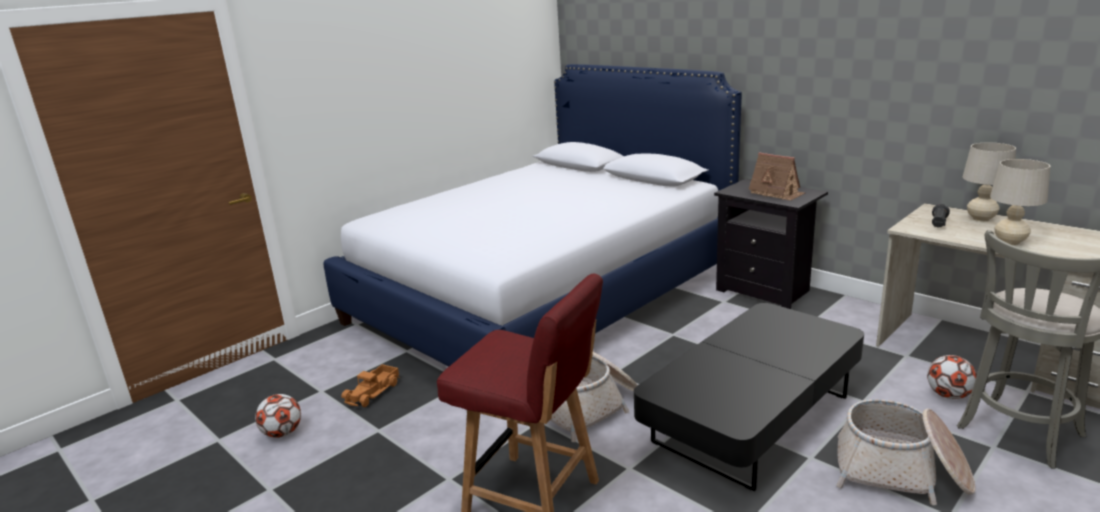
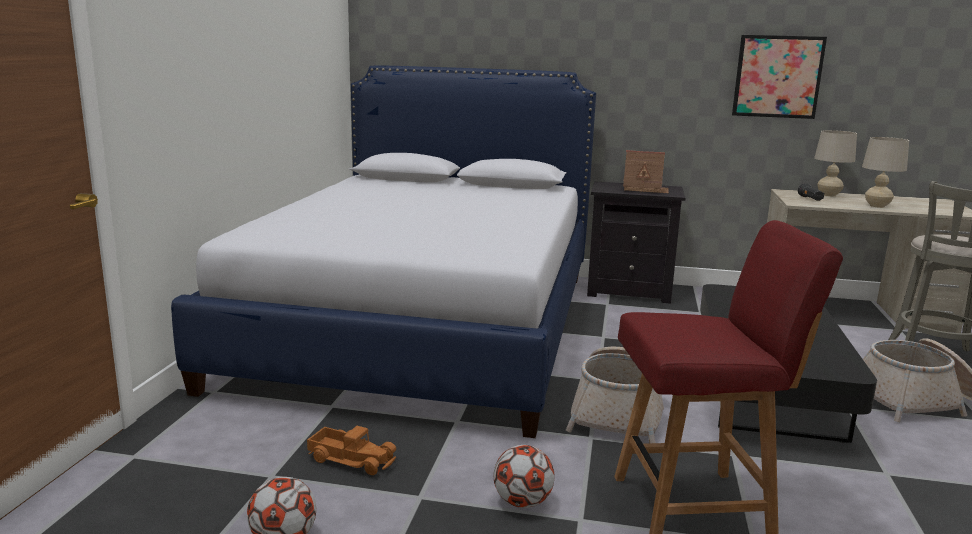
camera: 35 degrees left, 5 degrees down
(373, 392) = (352, 459): toy truck -> toy truck turned 60 degrees counterclockwise
(934, 77) = (777, 76): none -> picture
(948, 395) = (862, 342): football -> football (522, 502)

